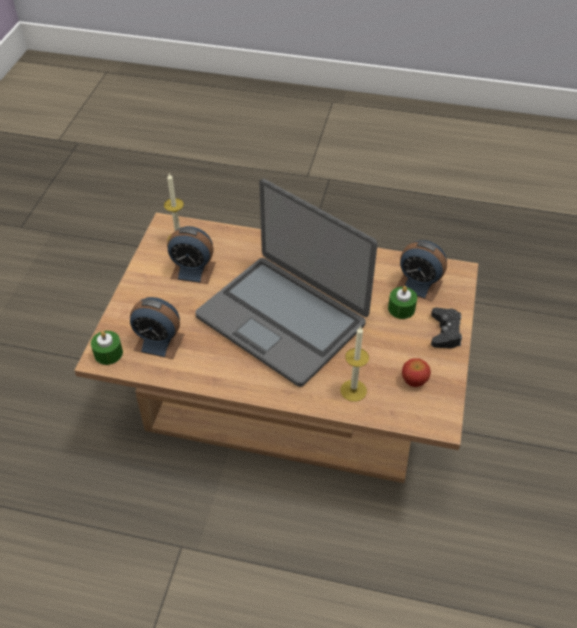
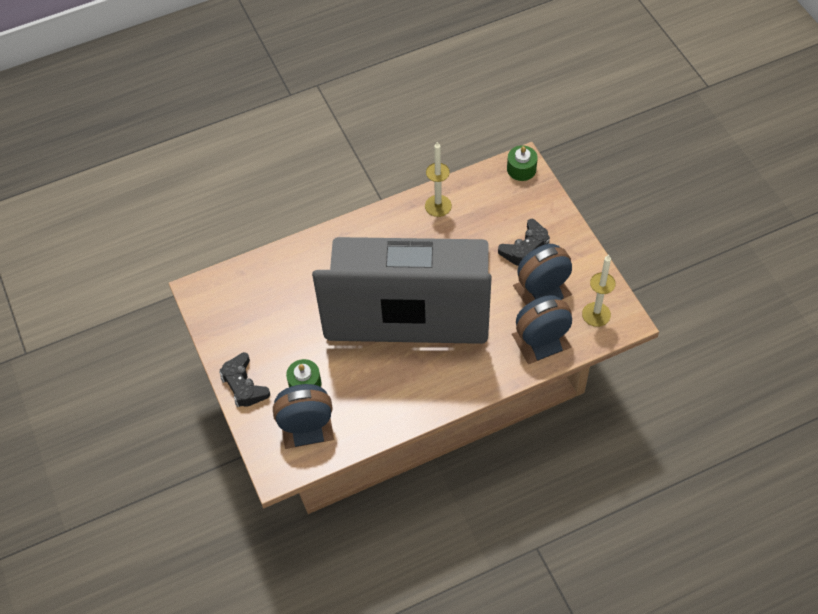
camera: 145 degrees right, 10 degrees up
(159, 342) = (492, 204): alarm clock -> alarm clock (541, 340)
(172, 300) = (525, 247): none -> black game controller
(353, 390) = (289, 270): candle -> candle (438, 205)
(414, 381) = (242, 313): apple -> none

